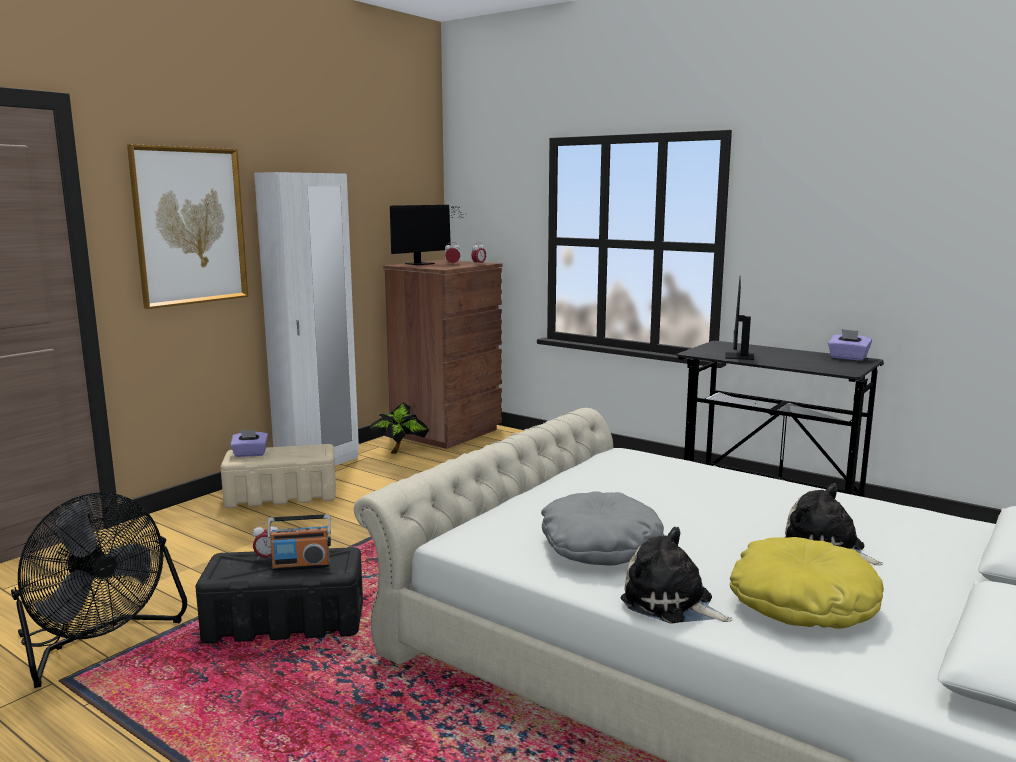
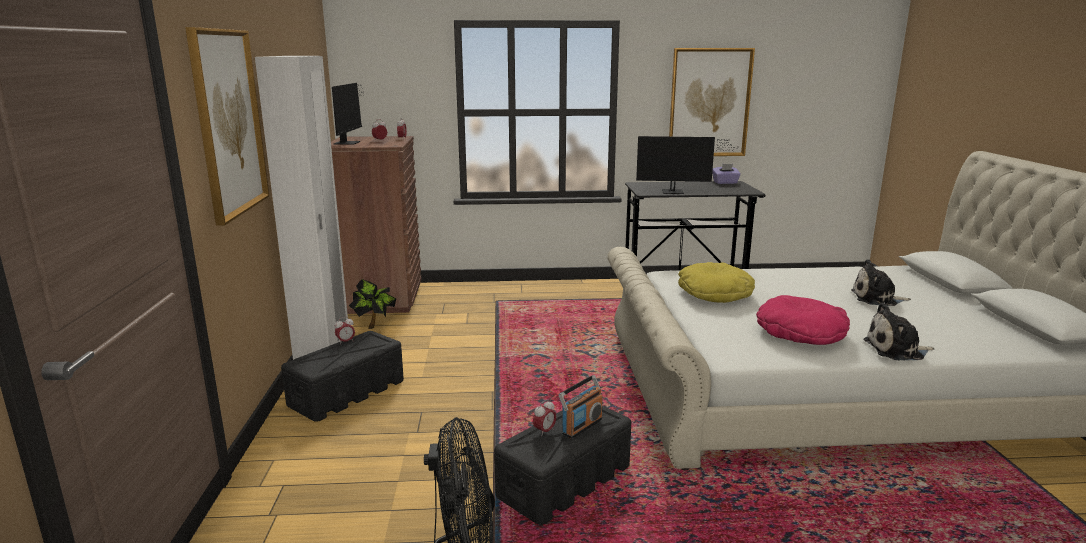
camera: 40 degrees left, 5 degrees up
(250, 454) = (316, 361): purple tissue box -> none
(282, 495) = (348, 393): beige storage box -> black storage box
(296, 447) = (345, 342): none -> alarm clock
(602, 547) = (802, 333): grey pillow -> pink pillow
(738, 357) = (676, 192): monitor -> monitor turned 60 degrees counterclockwise
(805, 604) = (933, 329): yellow pillow -> yellow pillow (716, 294)
(855, 241) = (709, 103): none -> picture

